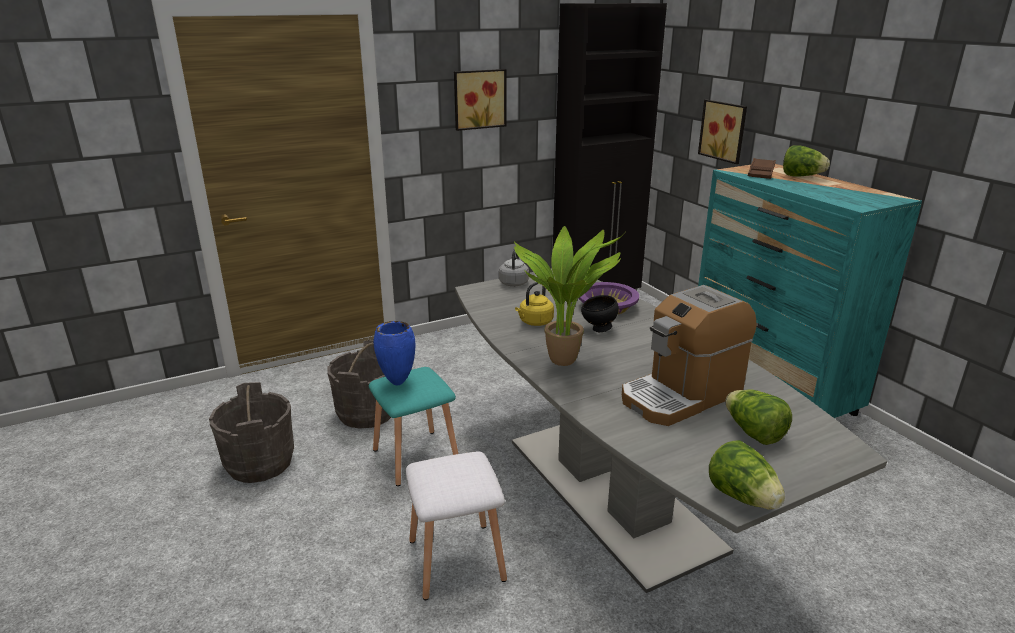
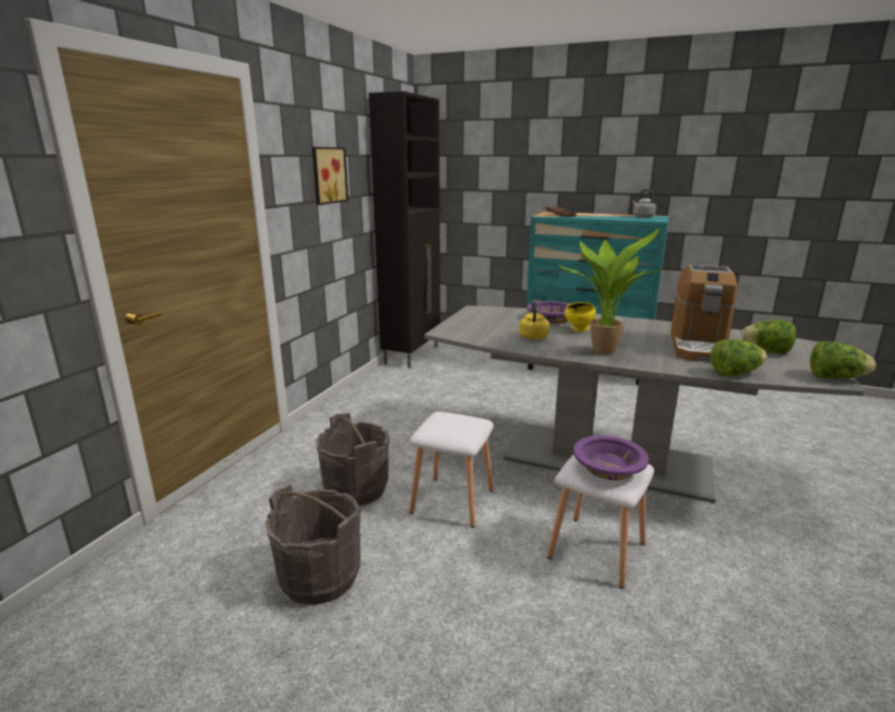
camera: 40 degrees left, 5 degrees down
(397, 383) = (443, 428): blue vase -> none
(414, 456) = (451, 501): turquoise stool -> white stool
(451, 477) = (608, 467): none -> purple bowl
(514, 282) = (460, 321): grey kettle -> grey kettle (642, 217)
(599, 329) = (579, 330): black bowl -> yellow bowl
(724, 131) = (497, 195): picture -> none
(801, 176) = (585, 214): lettuce -> lettuce (734, 374)

